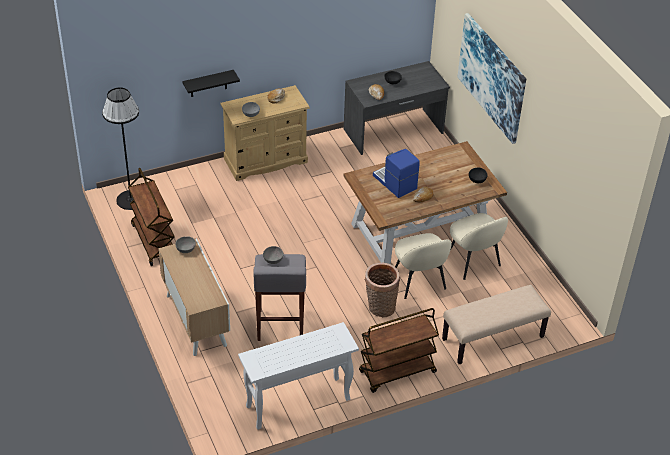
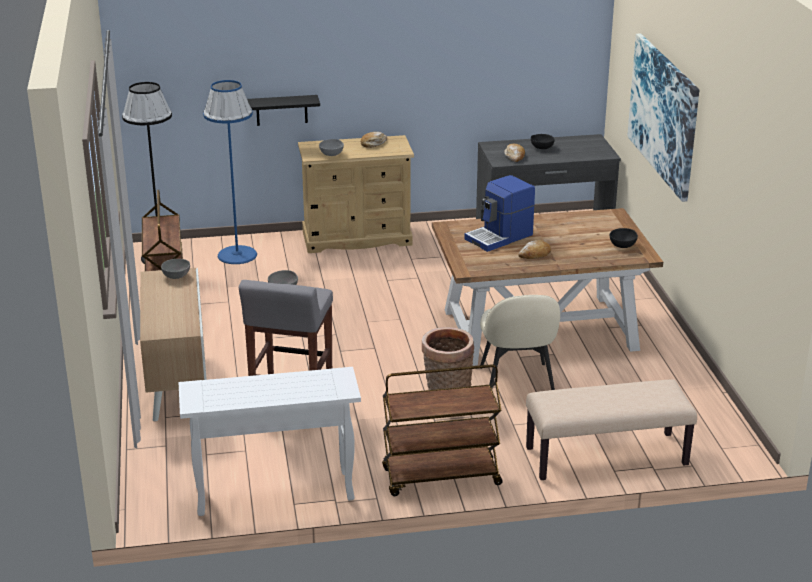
camera: 15 degrees right, 15 degrees down
(186, 189) = (237, 255): none -> blue floor lamp
(394, 183) = (500, 237): coffee machine -> coffee machine turned 105 degrees counterclockwise
(473, 262) = (607, 368): beige chair -> none

